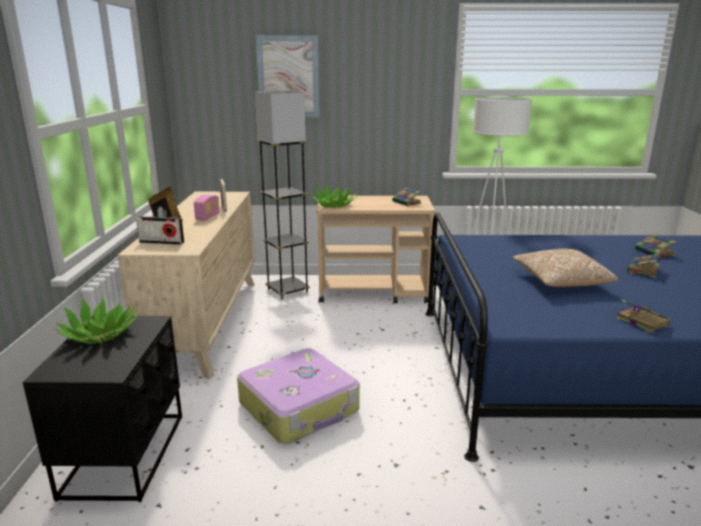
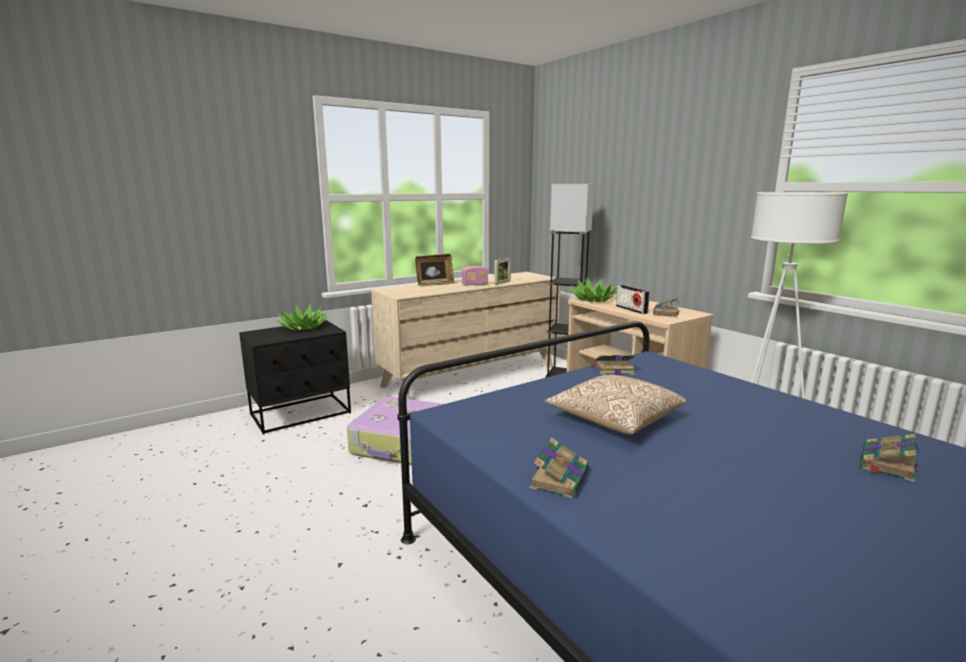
camera: 55 degrees right, 5 degrees down
(162, 242) = (406, 289): radio -> radio (631, 309)
(288, 77) = (610, 171): picture -> none
(643, 271) = (769, 463): book -> book (613, 370)

